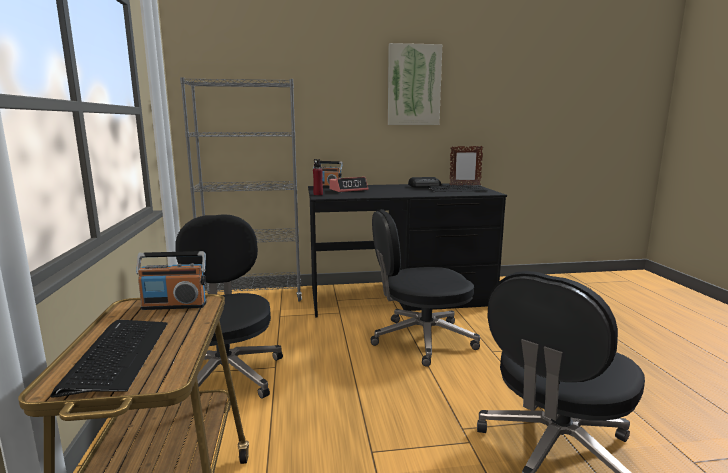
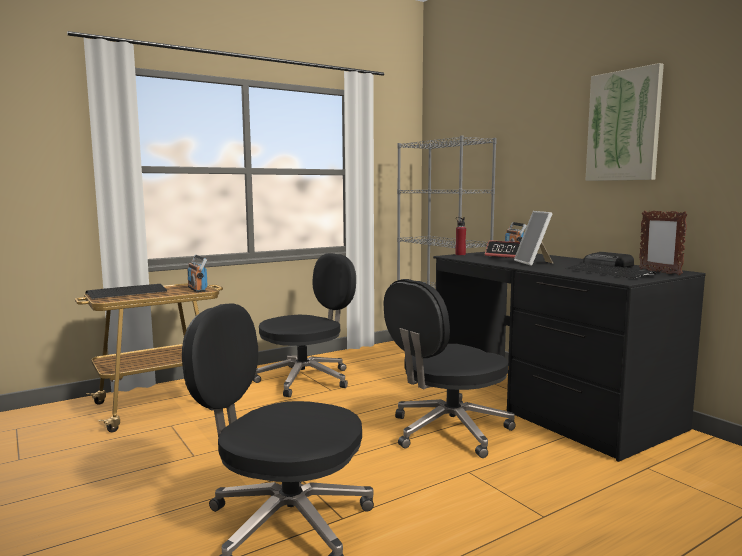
camera: 65 degrees right, 5 degrees down
(395, 191) = (534, 263): none -> picture frame
(421, 339) = (448, 431): black office chair -> black office chair turned 90 degrees counterclockwise

